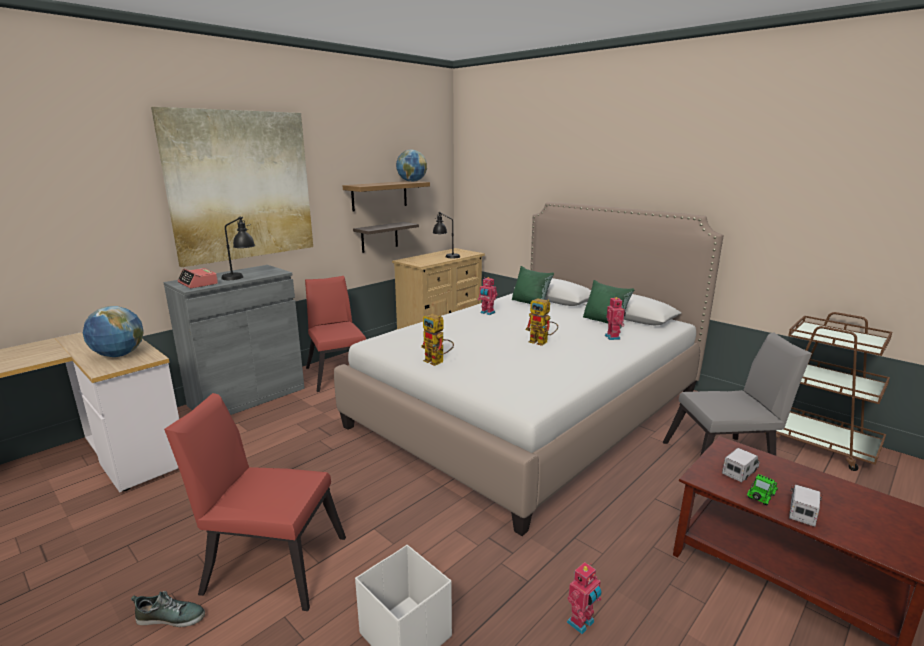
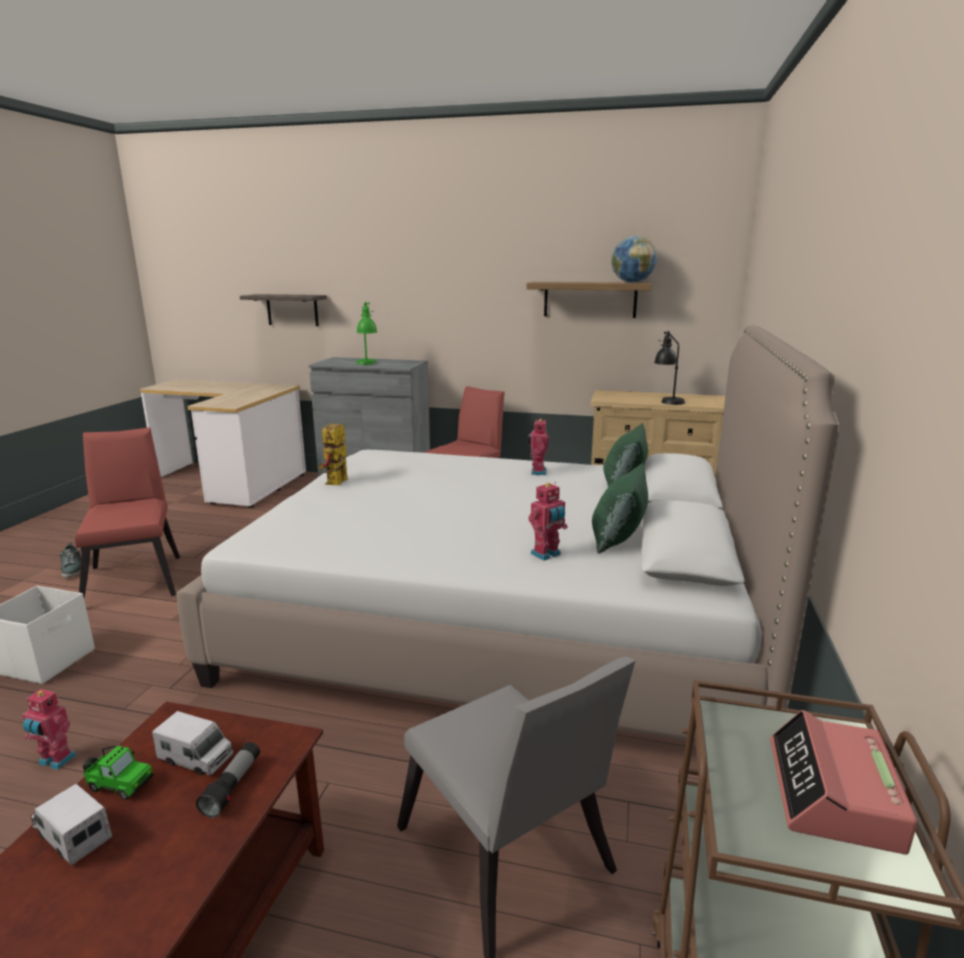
camera: 60 degrees right, 0 degrees up
(119, 355) = (233, 399): globe -> none
(198, 283) = (337, 362): alarm clock -> alarm clock (833, 795)
(240, 278) = (368, 364): black table lamp -> green table lamp
(241, 186) = (411, 274): picture -> none
(379, 237) = (583, 355): shelf -> shelf (292, 310)
(542, 342) = (459, 516): toy robot -> none
(765, 464) = (232, 786): none -> flashlight
(802, 512) = (73, 835): toy truck -> toy truck turned 150 degrees counterclockwise

